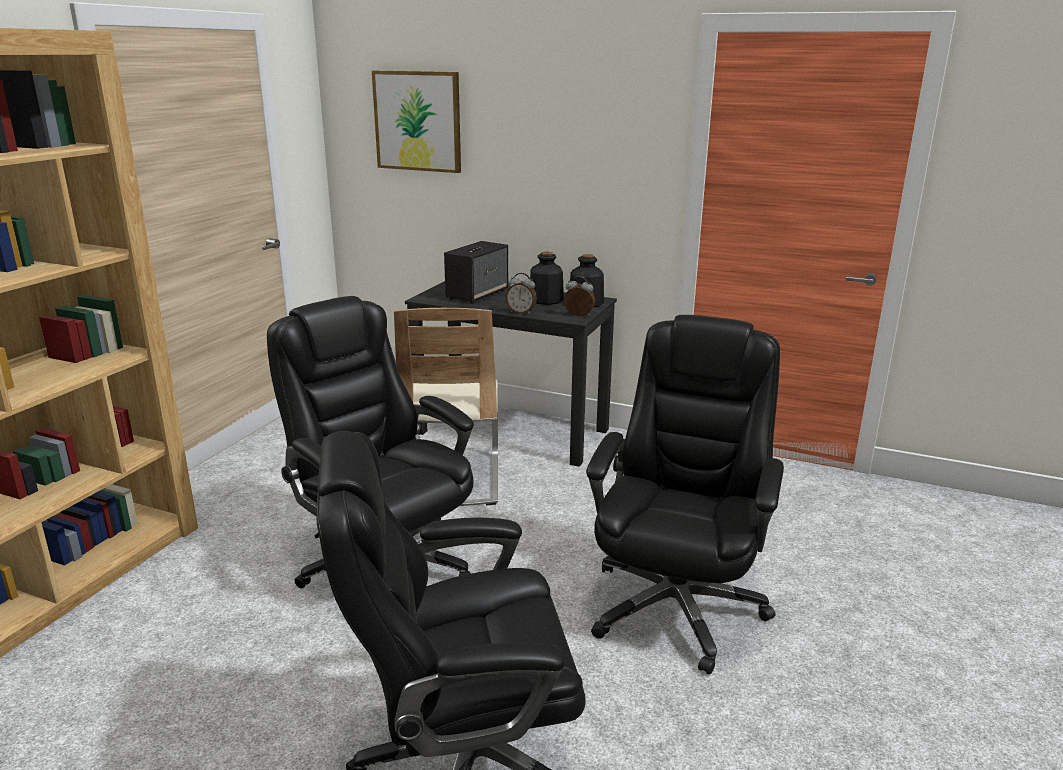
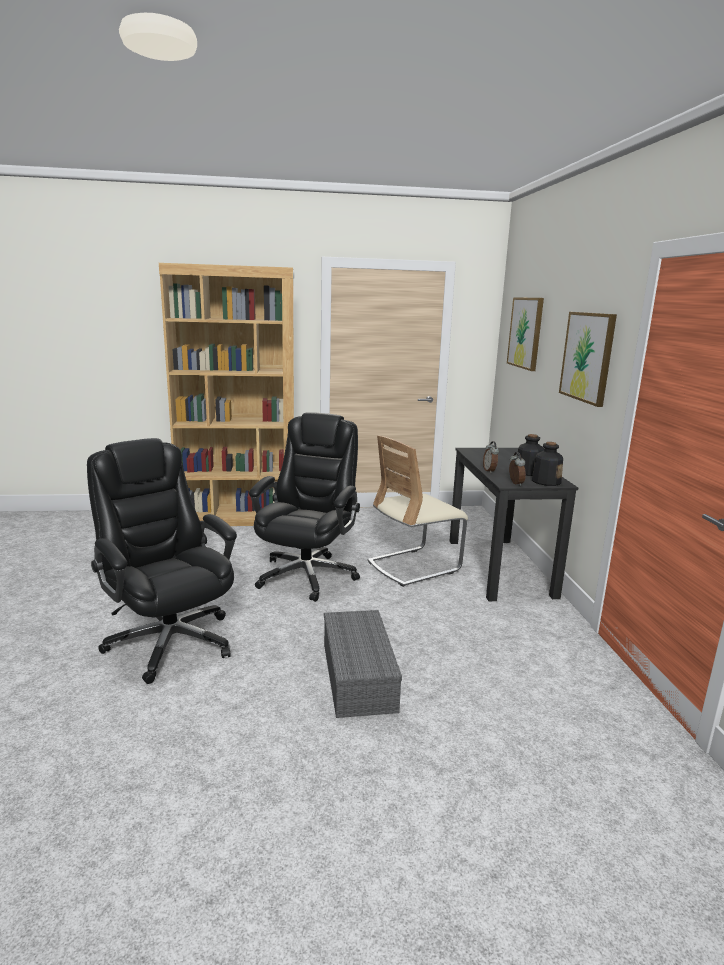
camera: 60 degrees right, 5 degrees down
(477, 294) = (502, 457): speaker -> none
(592, 145) = (587, 357): none -> picture
(676, 605) = (360, 677): black office chair -> grey storage box

